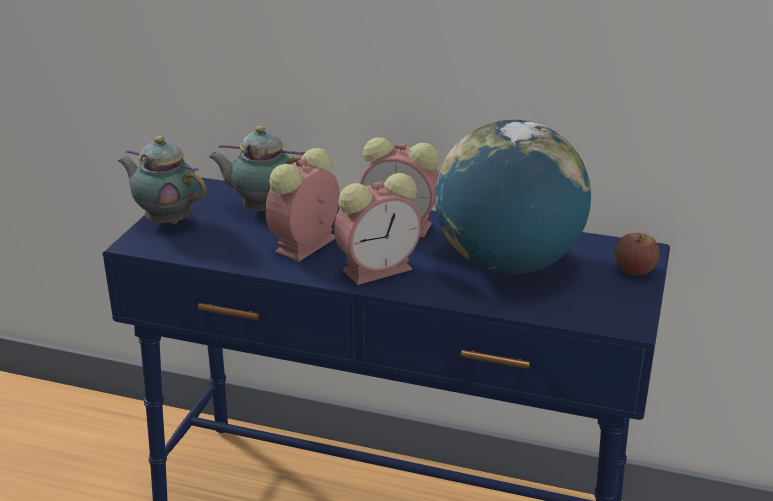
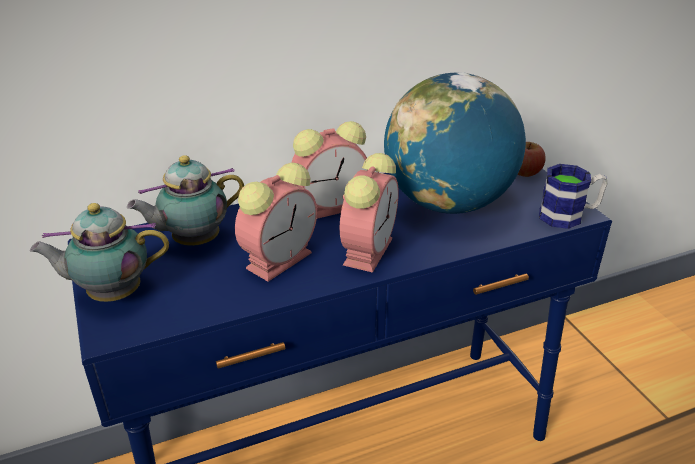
camera: 40 degrees left, 5 degrees up
(304, 246) = (280, 259): alarm clock -> alarm clock turned 135 degrees counterclockwise
(611, 321) = (569, 215): none -> mug

